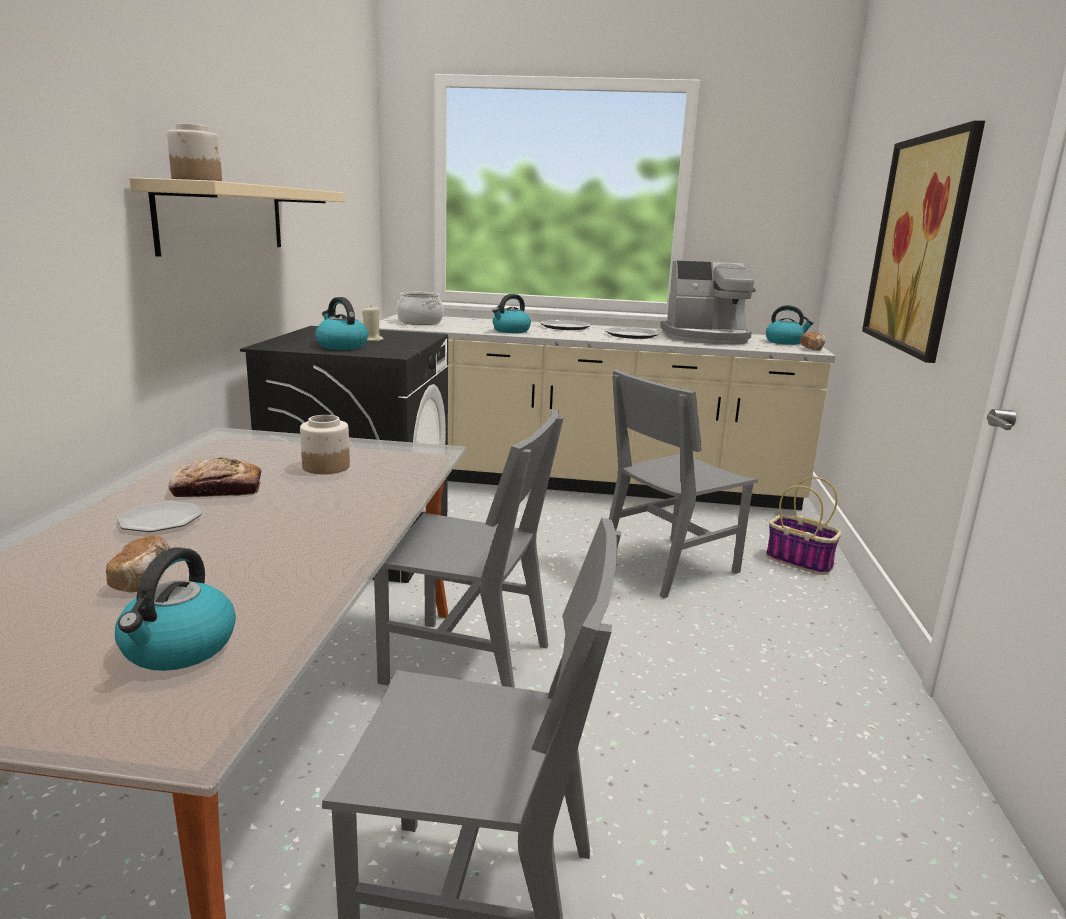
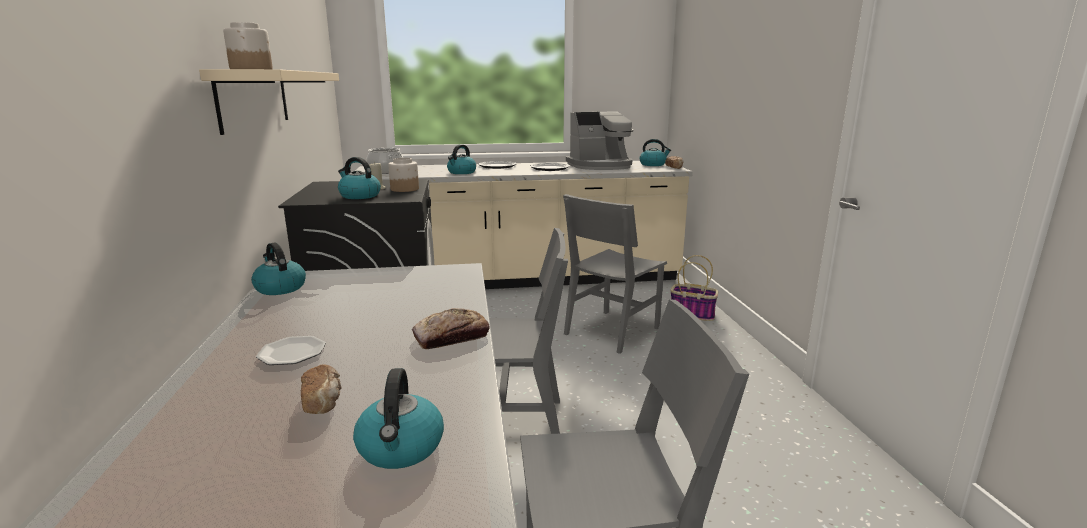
camera: 15 degrees left, 0 degrees up
(211, 446) = (280, 288): none -> kettle
(217, 490) = (318, 322): bread -> bread (451, 337)
(325, 467) = (389, 292): jar -> jar (404, 189)
(919, 244) = (755, 93): picture -> none

